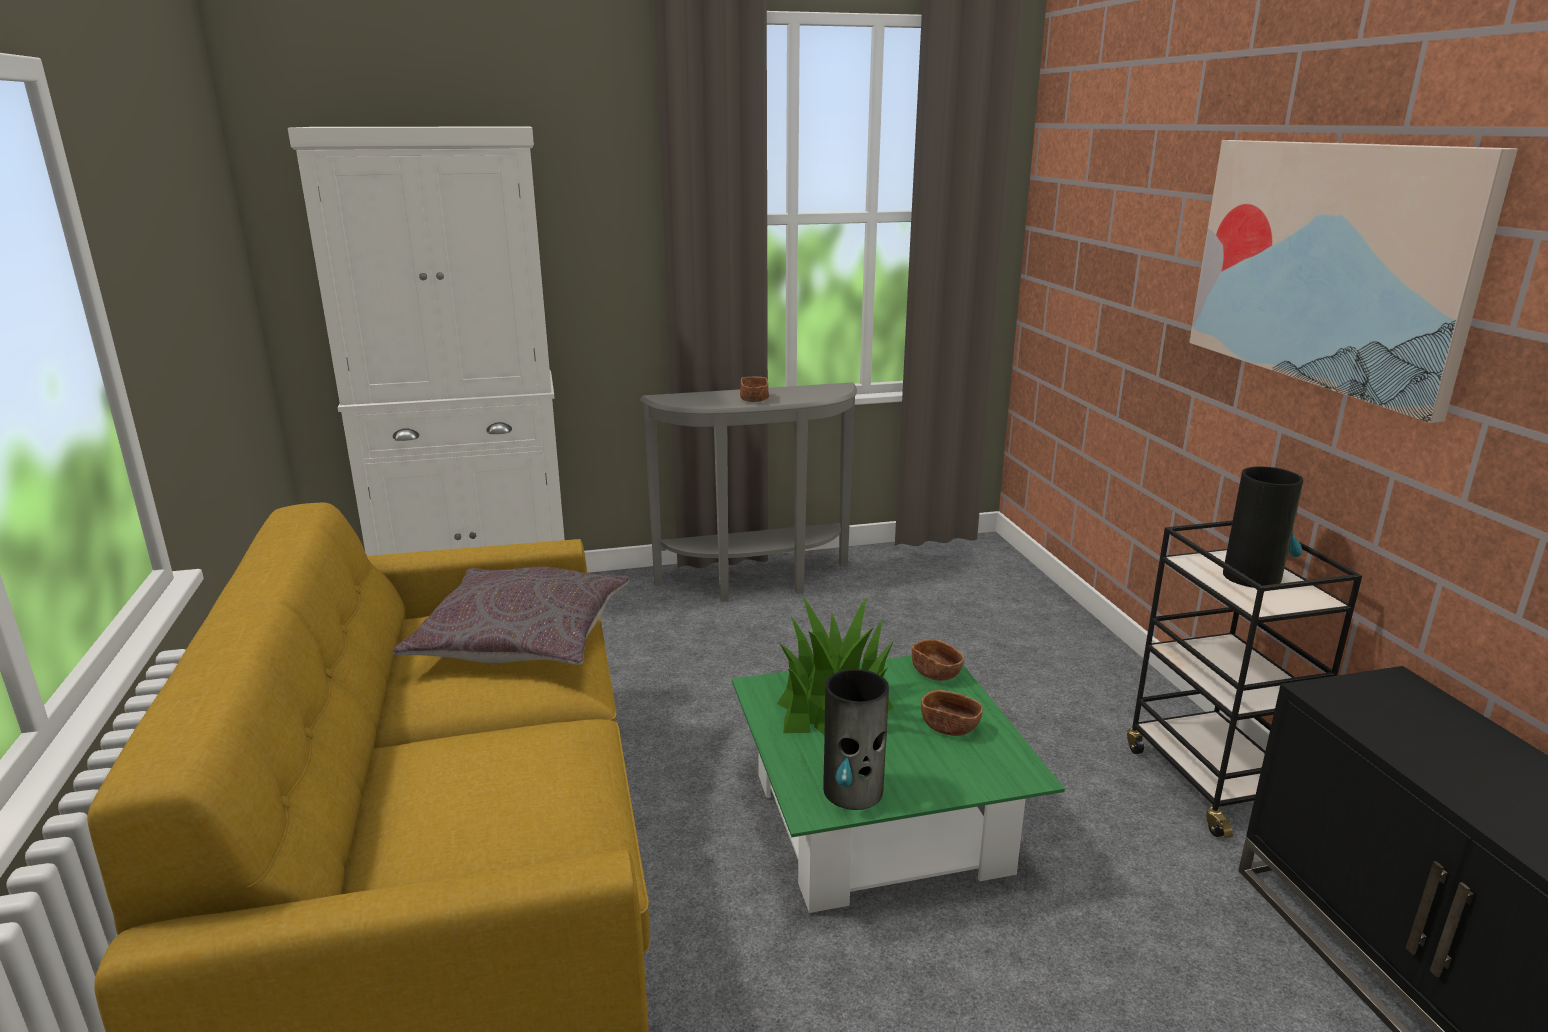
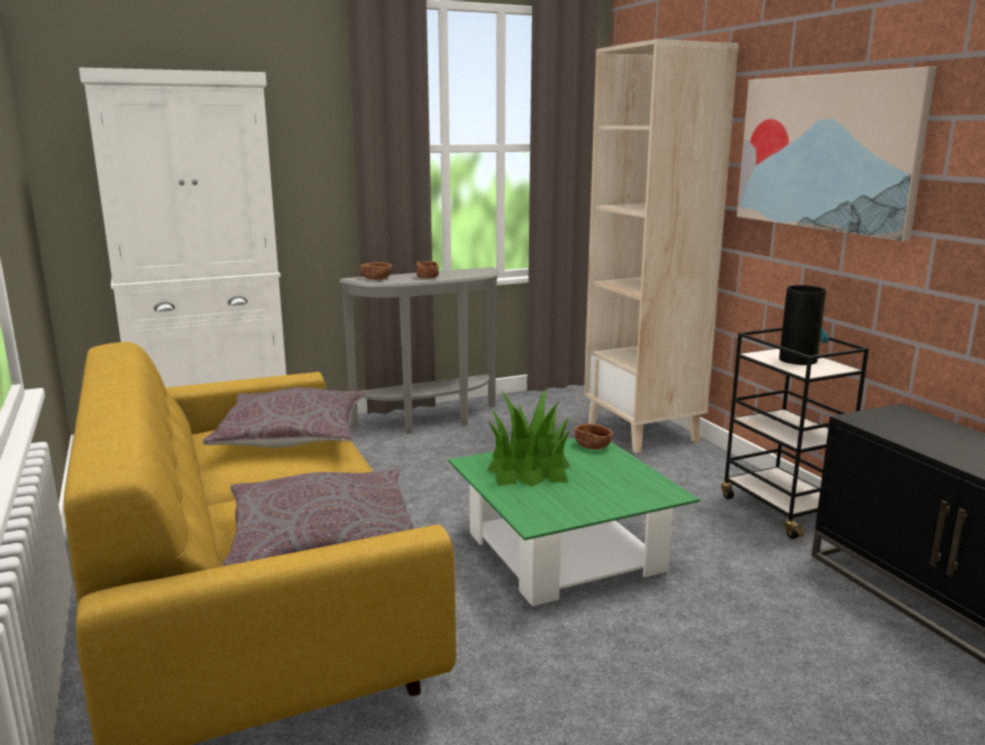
camera: 10 degrees left, 5 degrees down
(489, 837) = (321, 541): none -> grey pillow
(853, 791) = (559, 511): vase -> none
(949, 727) = (612, 473): brown bowl -> brown bowl (376, 279)
(1040, 624) = (643, 432): none -> beige bookcase

